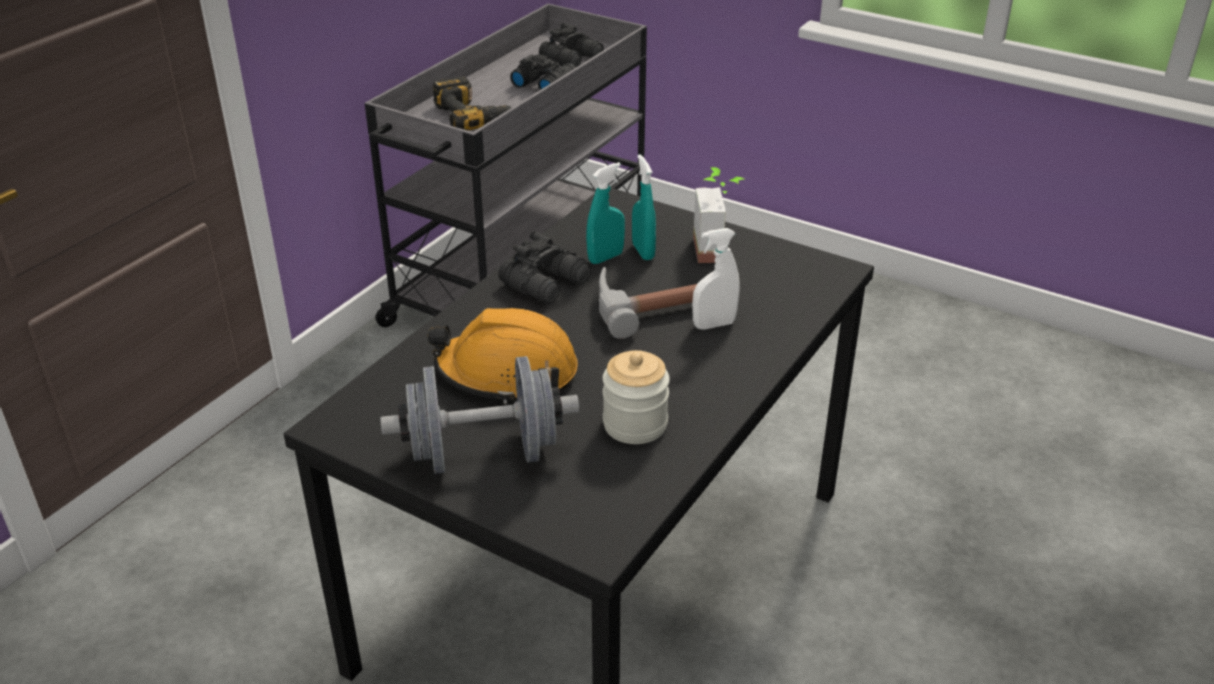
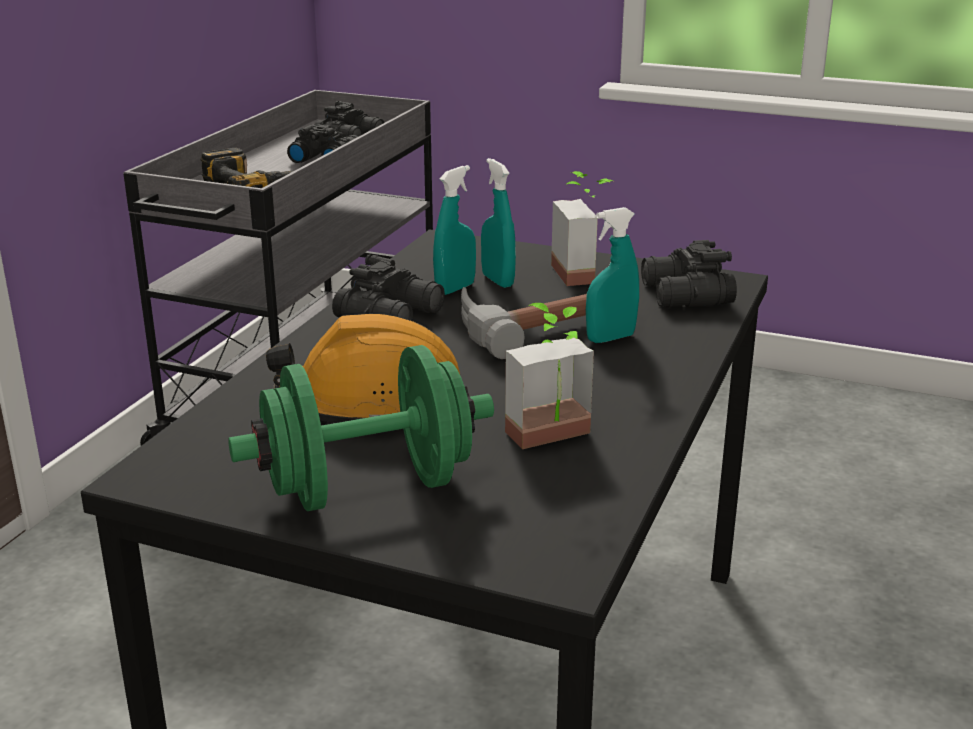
camera: 10 degrees left, 10 degrees down
(484, 454) = (368, 488): grey dumbbell -> green dumbbell
(635, 424) = (555, 440): jar -> potted plant
(714, 325) = (610, 338): white spray bottle -> turquoise spray bottle
(793, 282) = (684, 295): none -> black binoculars

